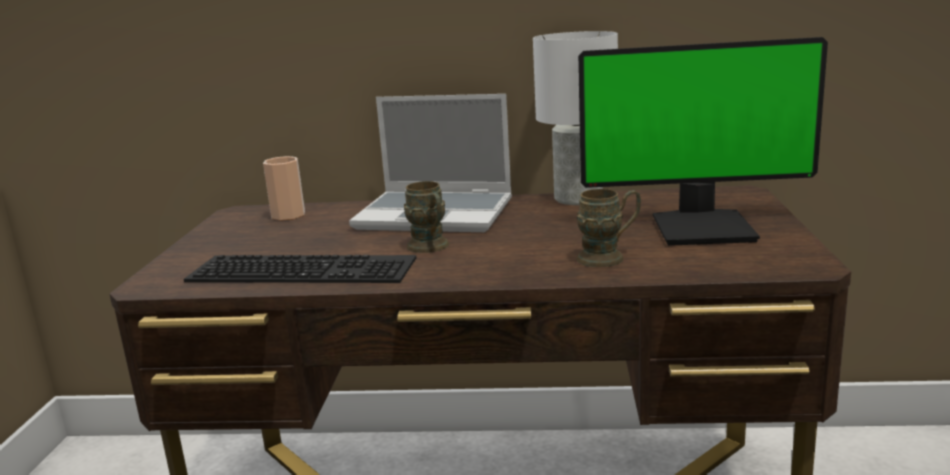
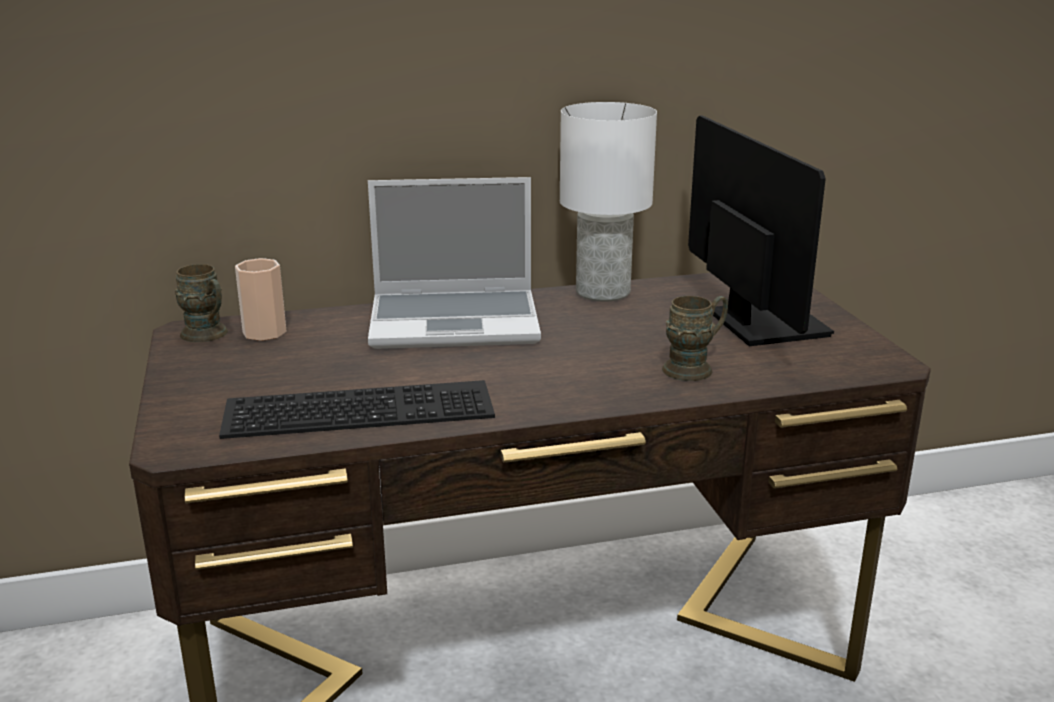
camera: 20 degrees left, 5 degrees up
(431, 247) = (490, 368): brown mug -> brown mug (208, 335)
(703, 227) = (762, 324): monitor -> monitor turned 90 degrees counterclockwise

